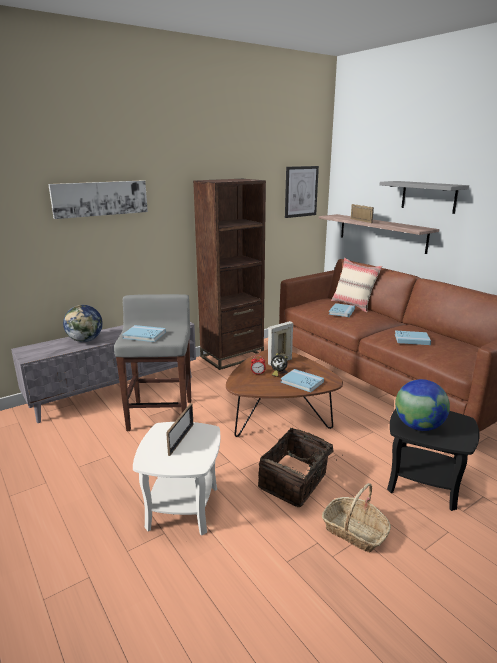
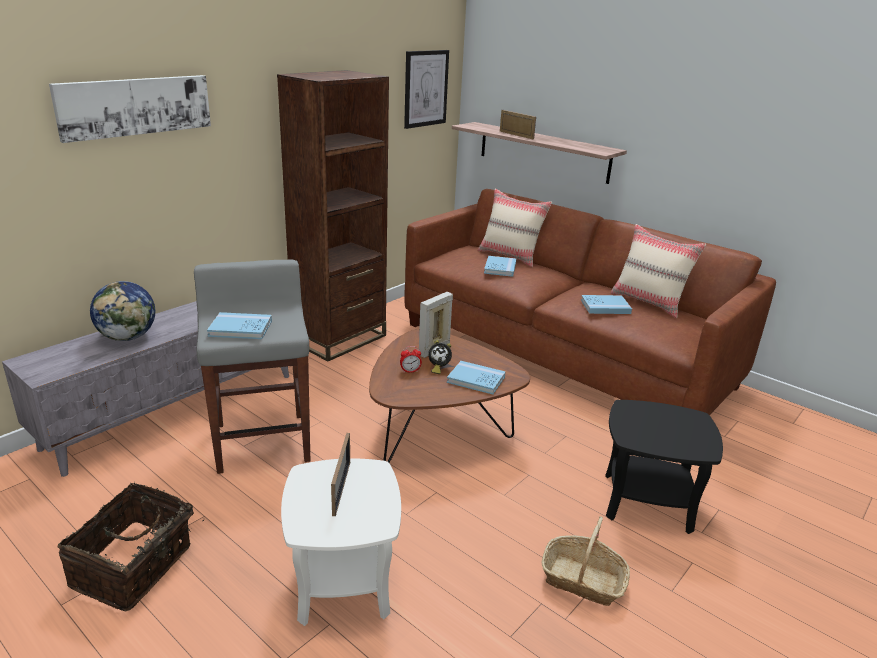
camera: 15 degrees left, 5 degrees up
(295, 482) = (487, 521): basket -> basket (135, 567)
(418, 426) = (647, 432): globe -> none
(428, 196) = (612, 104): grey shelf -> none
(448, 338) = (649, 302): none -> beige pillow

